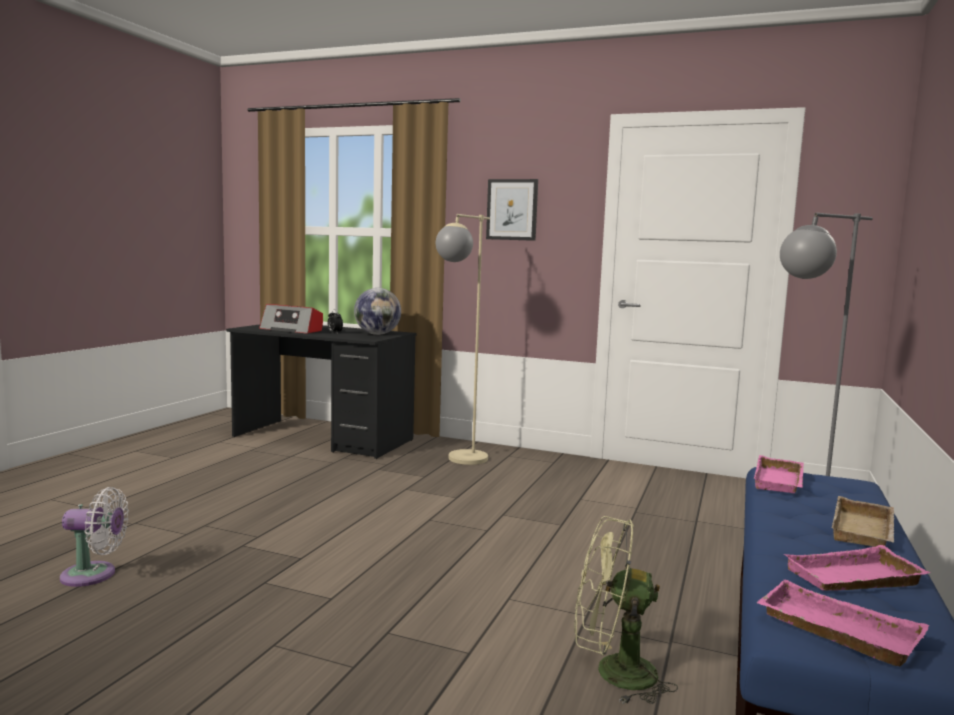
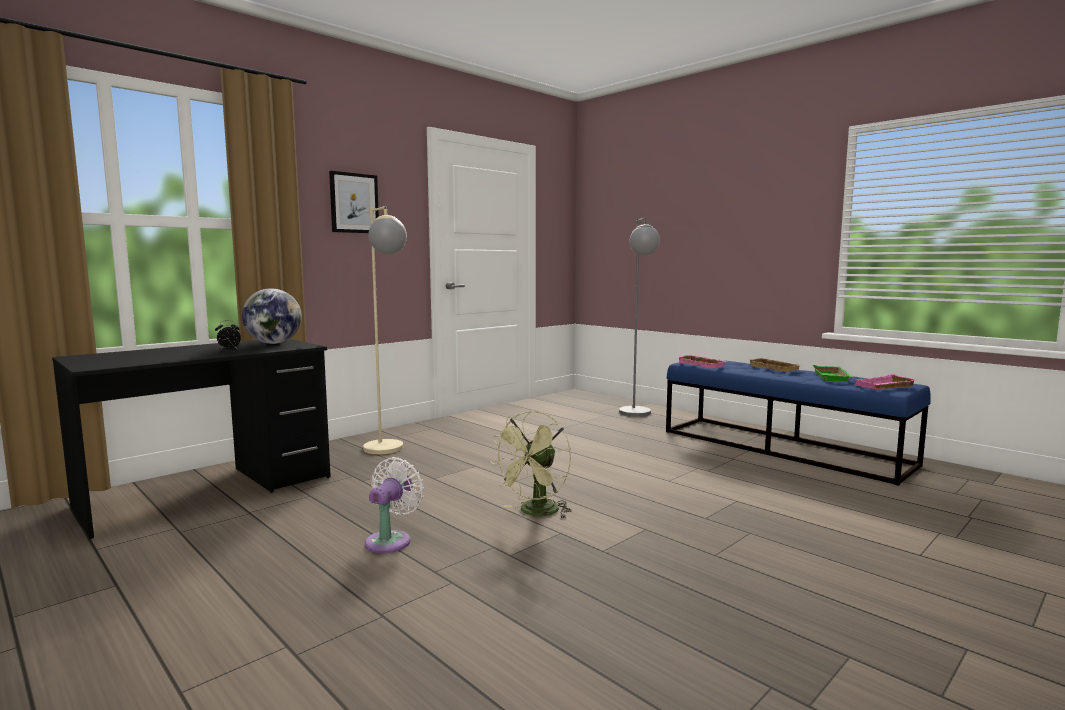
camera: 65 degrees left, 0 degrees up
(94, 575) = (532, 638): white fan -> white fan (391, 540)
(292, 330) = (168, 357): radio -> none
(612, 673) = (763, 475): green fan -> green fan (535, 513)
(854, 580) = (833, 377): pink tray -> green tray

